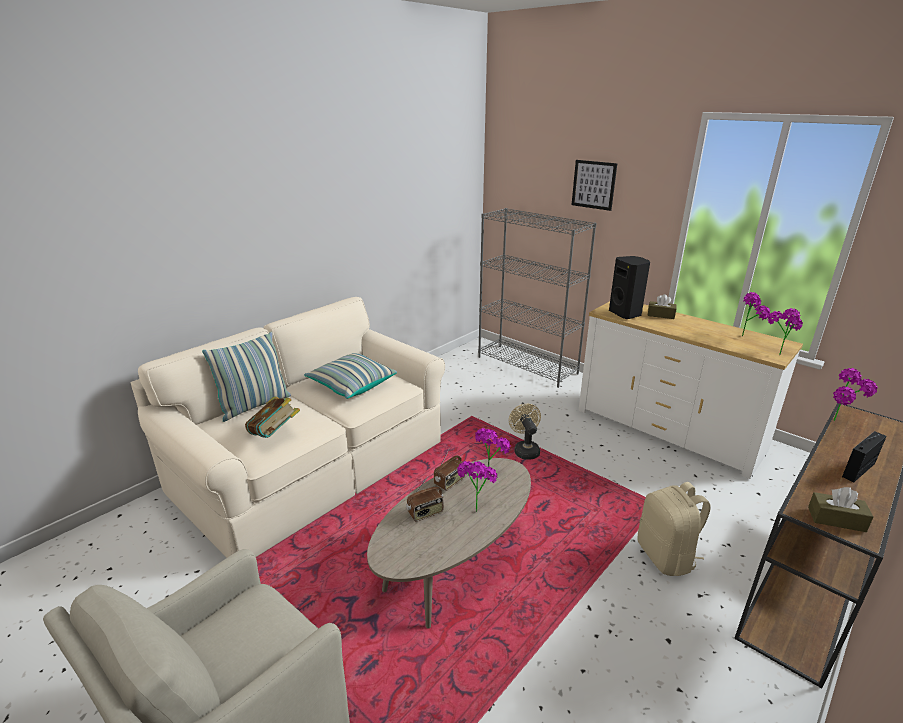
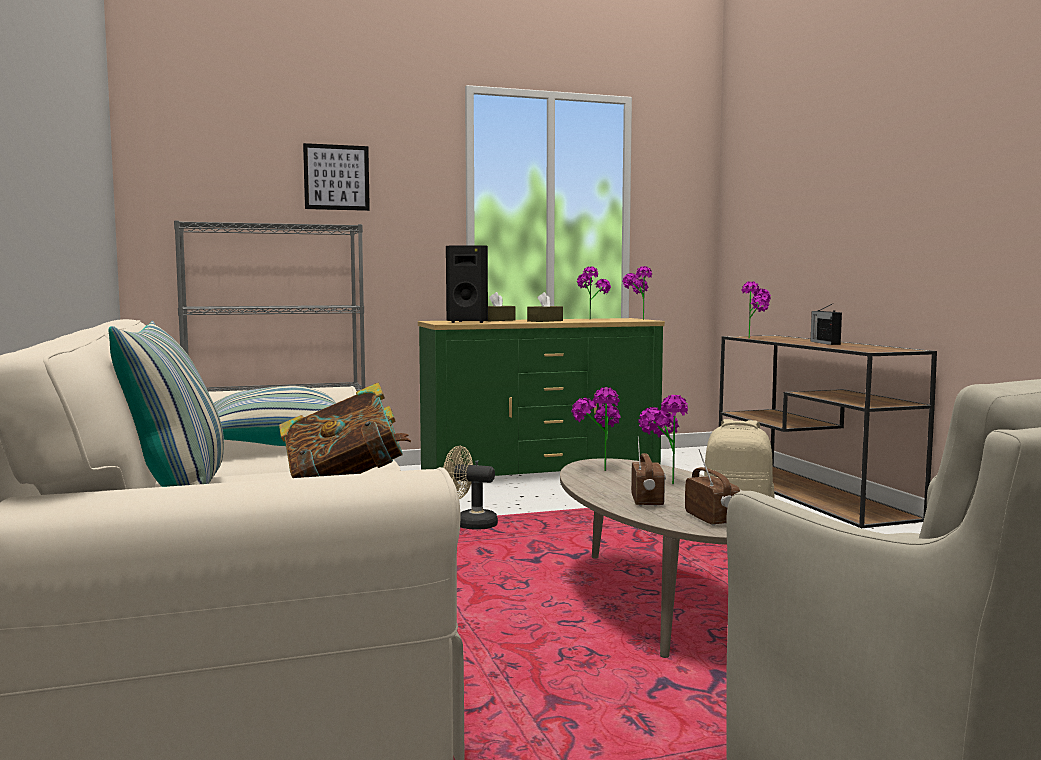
camera: 60 degrees left, 20 degrees down
(450, 482) = (593, 484): radio -> radio (712, 519)
(667, 430) = (540, 471): white dresser -> green dresser
(836, 519) = (886, 349): brown tissue box -> brown tissue box (545, 321)

